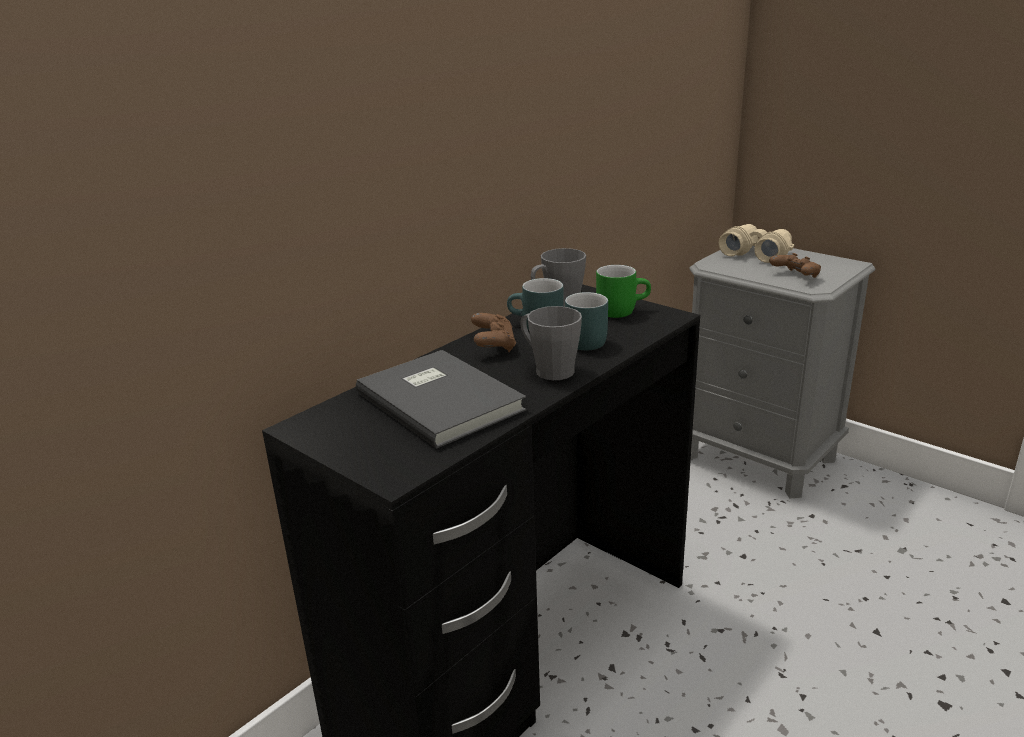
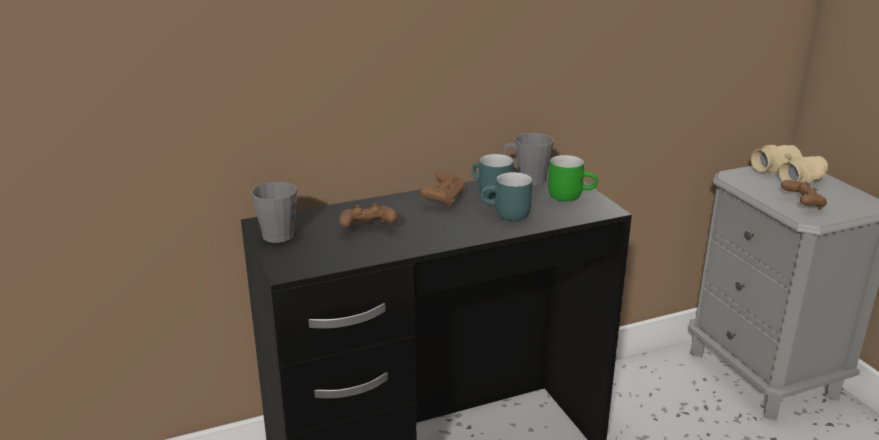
camera: 25 degrees right, 0 degrees up
(441, 399) = (367, 229): grey book -> brown game controller
(548, 369) = (463, 227): grey mug -> grey mug (276, 232)

